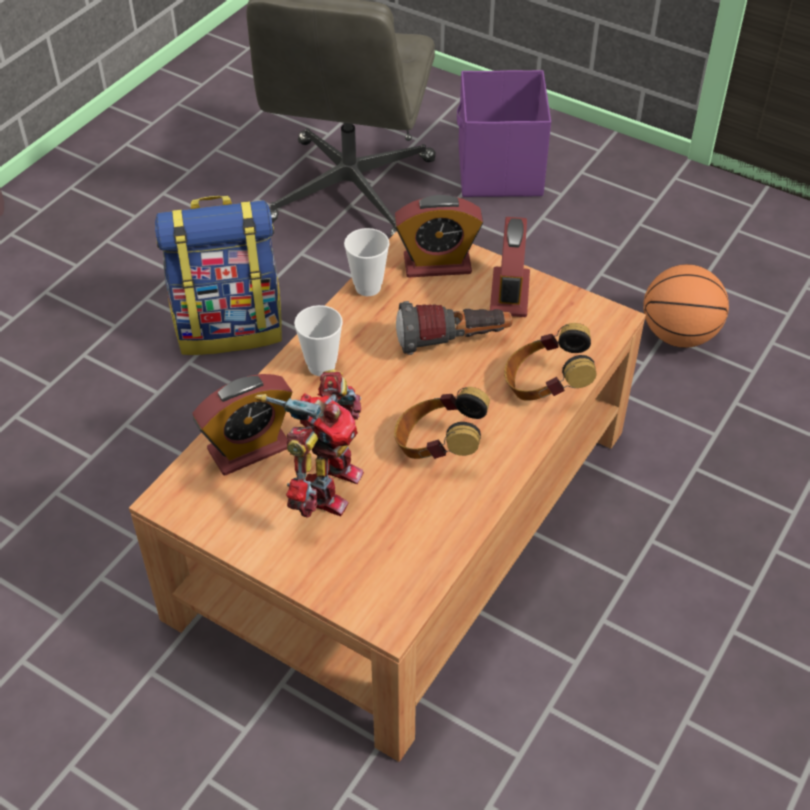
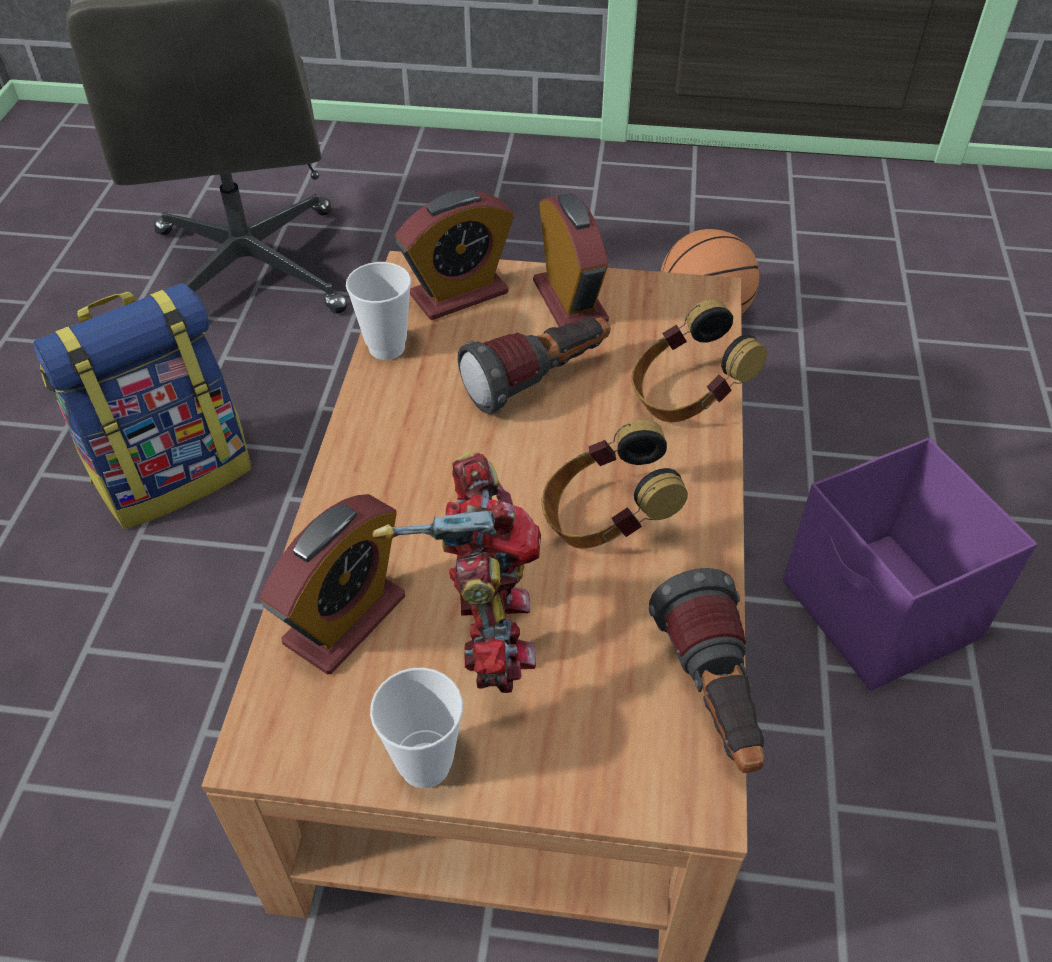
camera: 25 degrees left, 0 degrees up
(321, 366) = (383, 468): cup -> cup (425, 765)
(435, 571) = (712, 696): none -> flashlight
(499, 172) = (410, 204): purple storage box -> purple storage box (880, 613)

